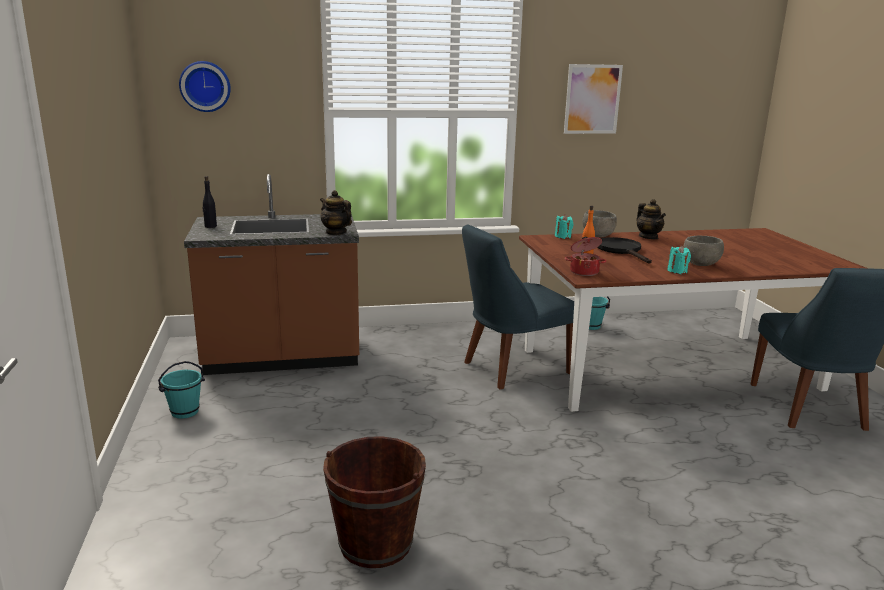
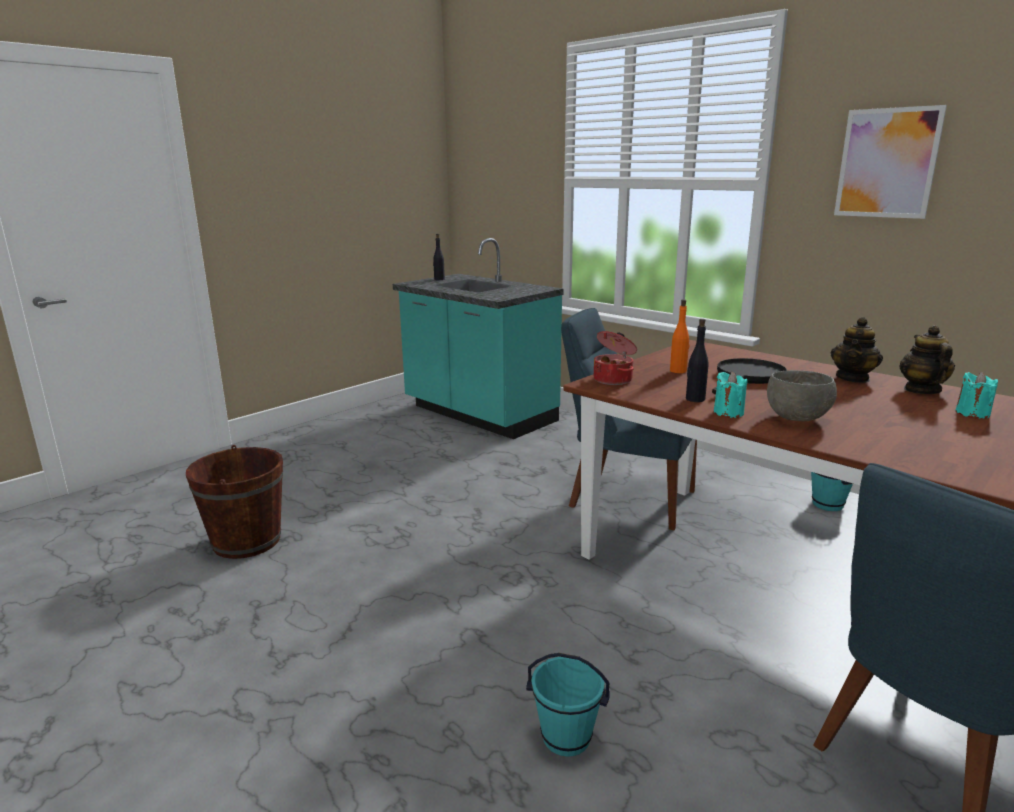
camera: 55 degrees right, 0 degrees up
(184, 412) = (358, 421): turquoise bucket -> turquoise bucket (566, 737)
(205, 86) = (483, 157): wall clock -> none
(282, 359) = (478, 415): brown counter -> turquoise counter
(335, 232) = (492, 297): teapot -> teapot (921, 390)
(563, 237) = (731, 351): turquoise candle -> turquoise candle (972, 413)
(597, 236) = (780, 360): grey bowl -> none
(646, 269) = (694, 399): none -> black bottle

